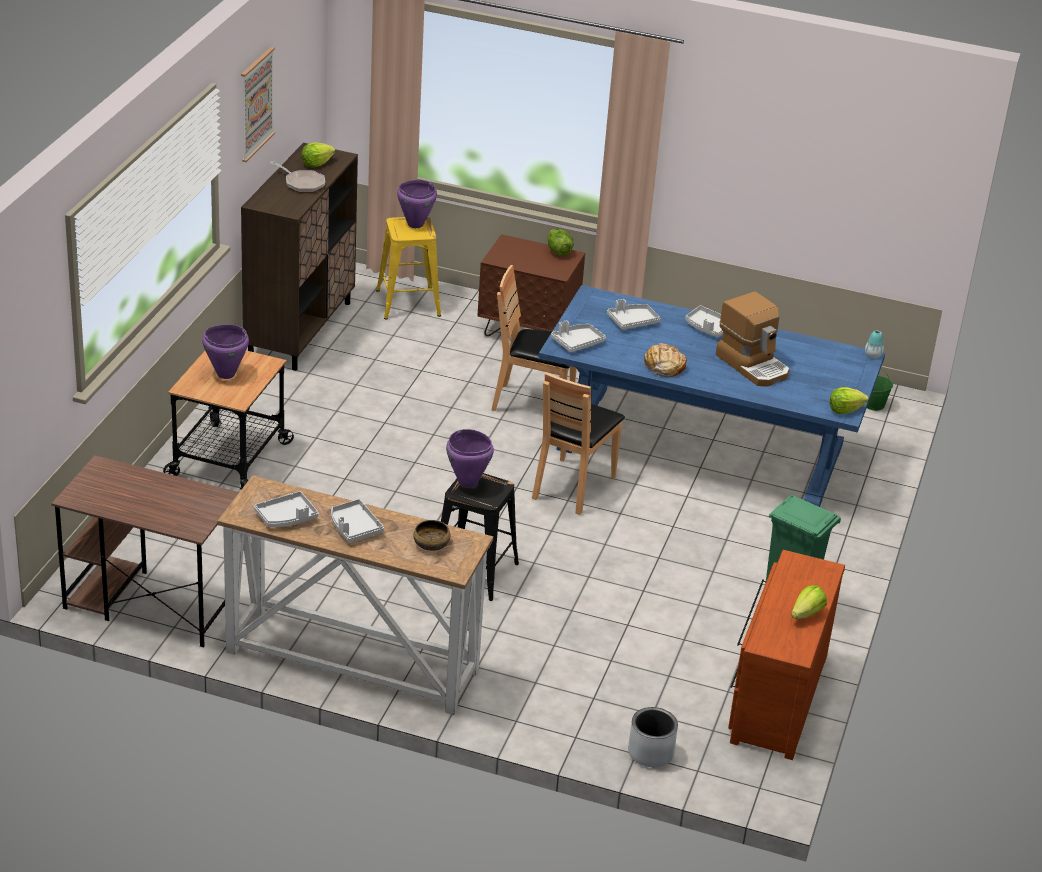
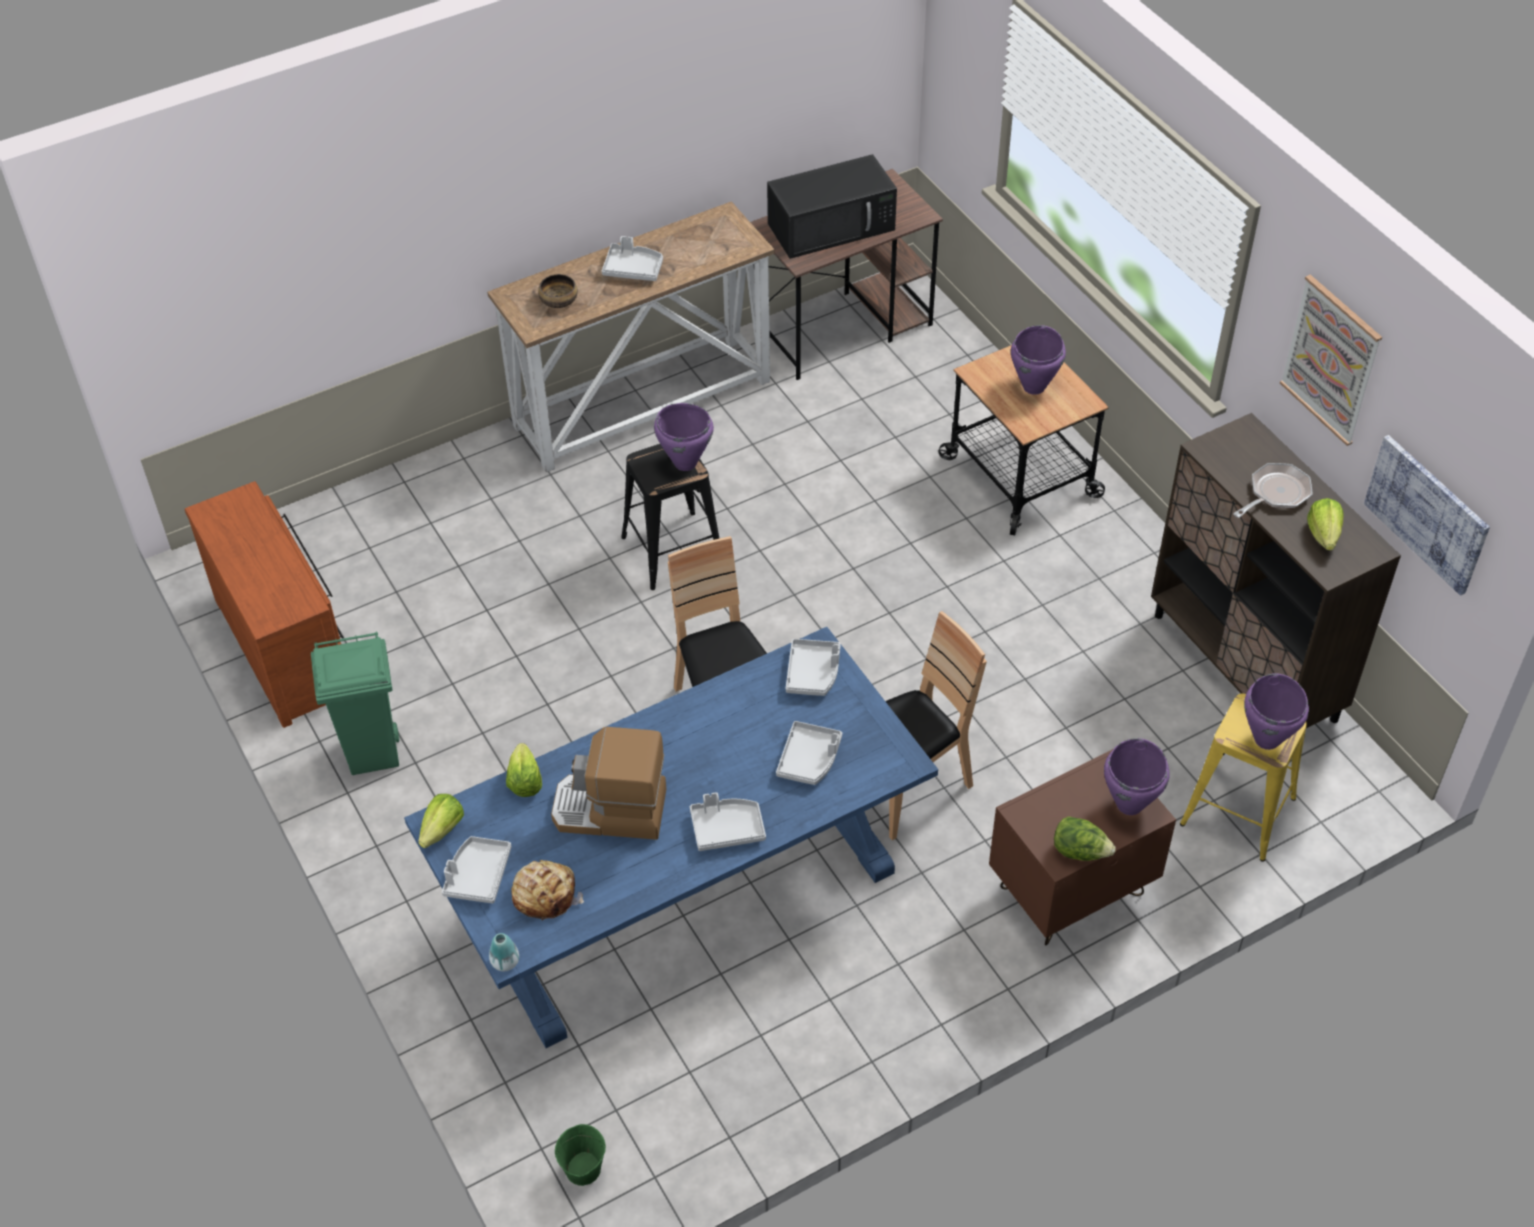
camera: 135 degrees right, 15 degrees up
(160, 500) = (832, 226): none -> black microwave
(286, 517) = (690, 239): grey tray -> grey tray (478, 875)
(300, 103) = (1427, 513): none -> picture
(302, 183) = (1276, 493): frying pan -> frying pan turned 150 degrees clockwise
(510, 247) = (1130, 804): none -> purple cooking pot
(650, 753) = (333, 515): grey planter -> none
(663, 367) = (691, 719): bread -> bread (545, 894)
(806, 614) = (237, 555): lettuce -> lettuce (524, 781)

